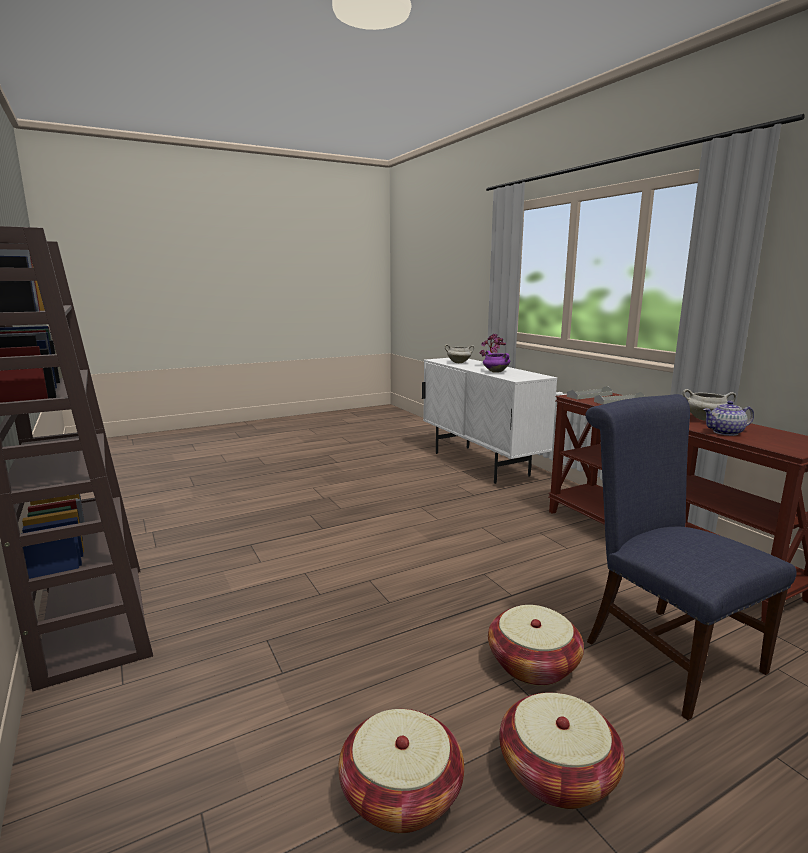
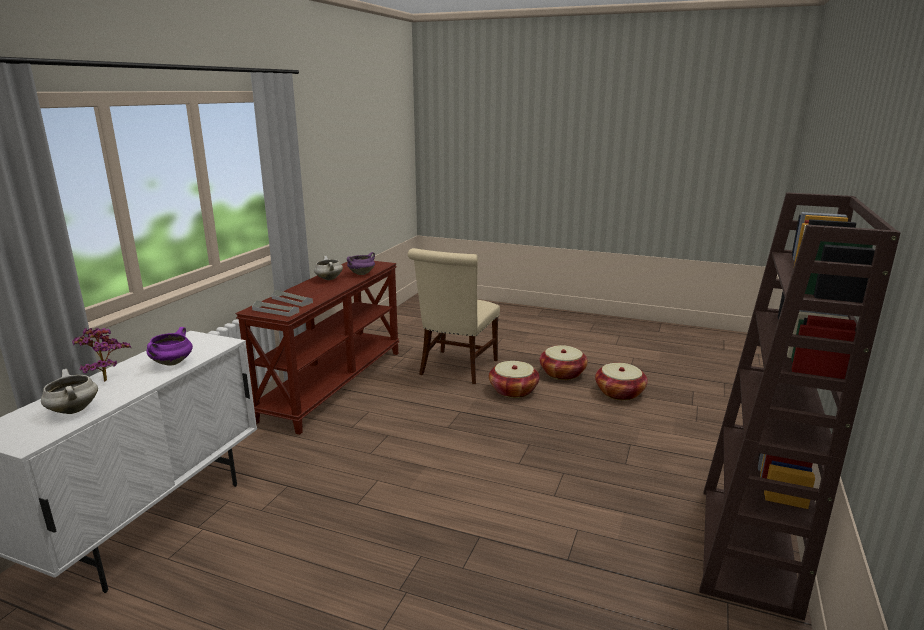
camera: 130 degrees left, 5 degrees up
(663, 651) = (456, 369): blue chair -> beige chair
(726, 432) = (361, 273): teapot -> purple cooking pot

